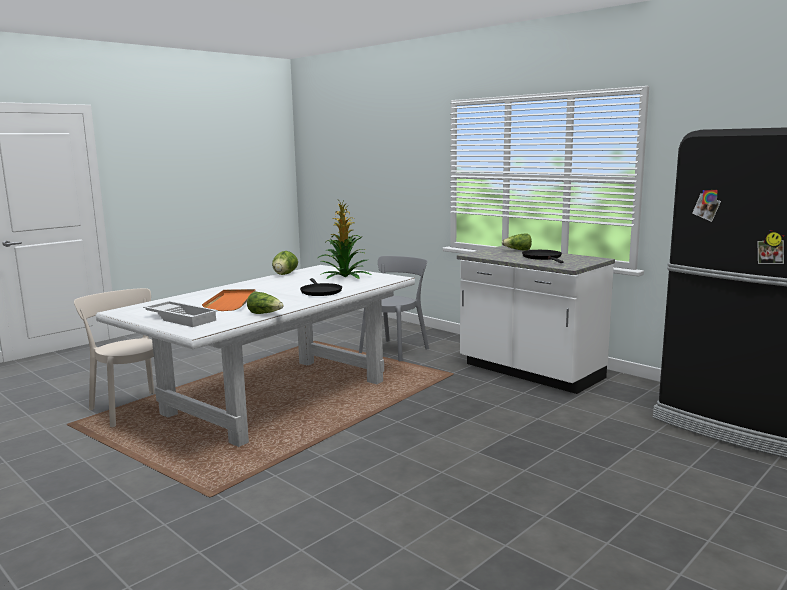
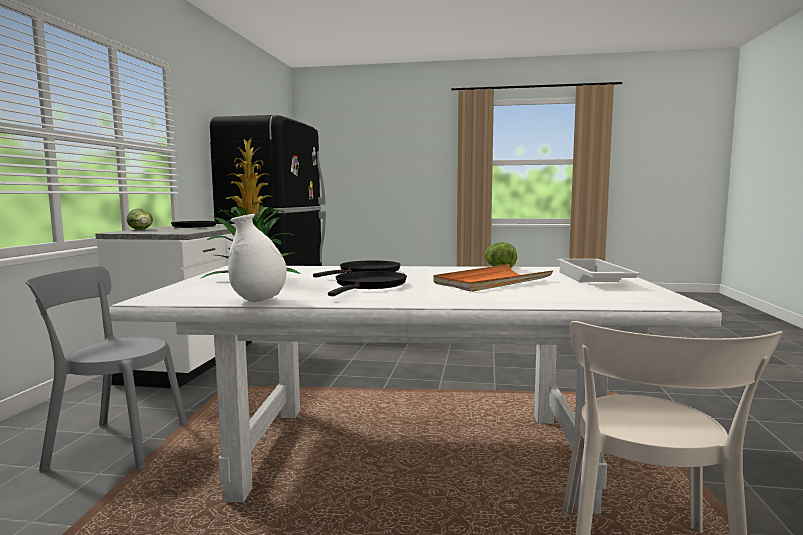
camera: 125 degrees left, 5 degrees down
(278, 287) = (369, 285): none -> black frying pan
(285, 274) = (258, 301): lettuce -> white vase

